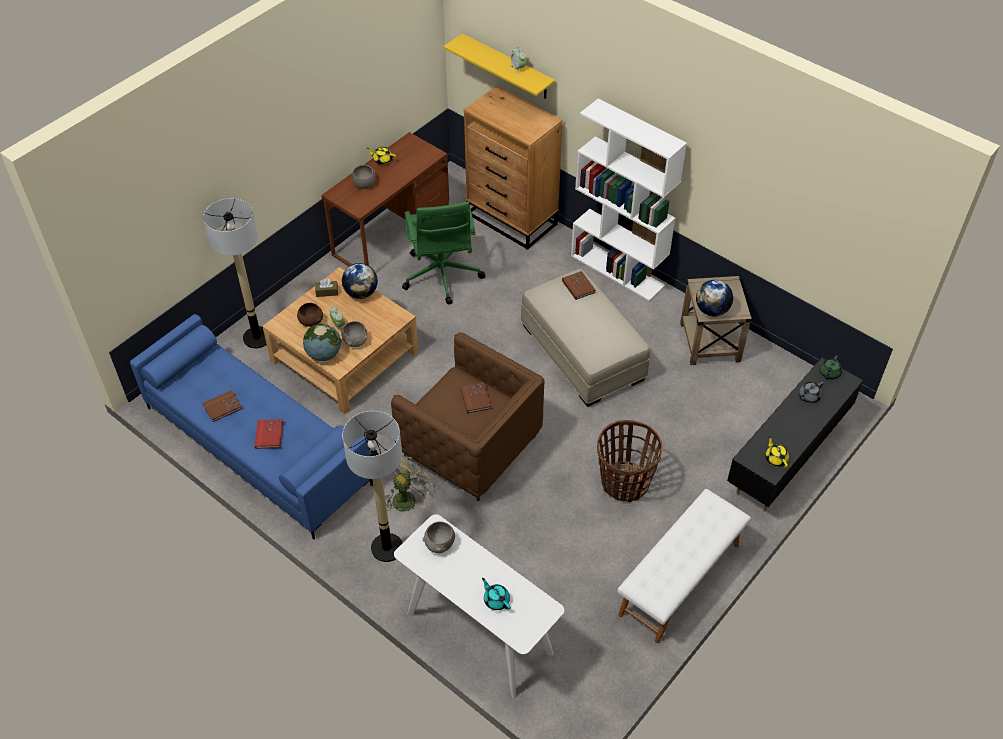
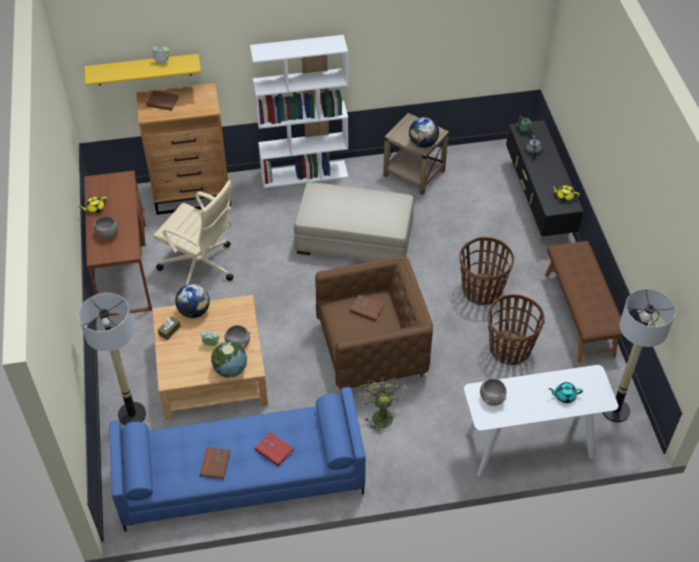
camera: 50 degrees left, 0 degrees up
(311, 321) = (188, 358): brown bowl -> none
(386, 548) = (412, 454): floor lamp -> floor lamp (615, 410)
(442, 276) = (200, 267): green office chair -> beige office chair
(577, 548) = (510, 349): none -> basket
(578, 286) = (324, 193): brown book -> brown book (162, 102)
(680, 580) = (579, 314): white bench -> brown bench

